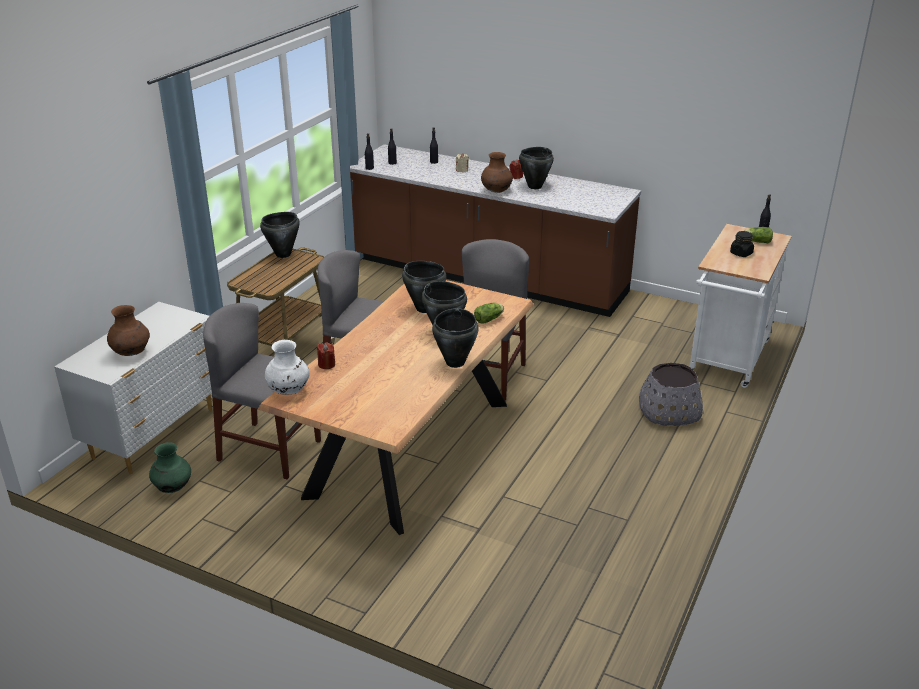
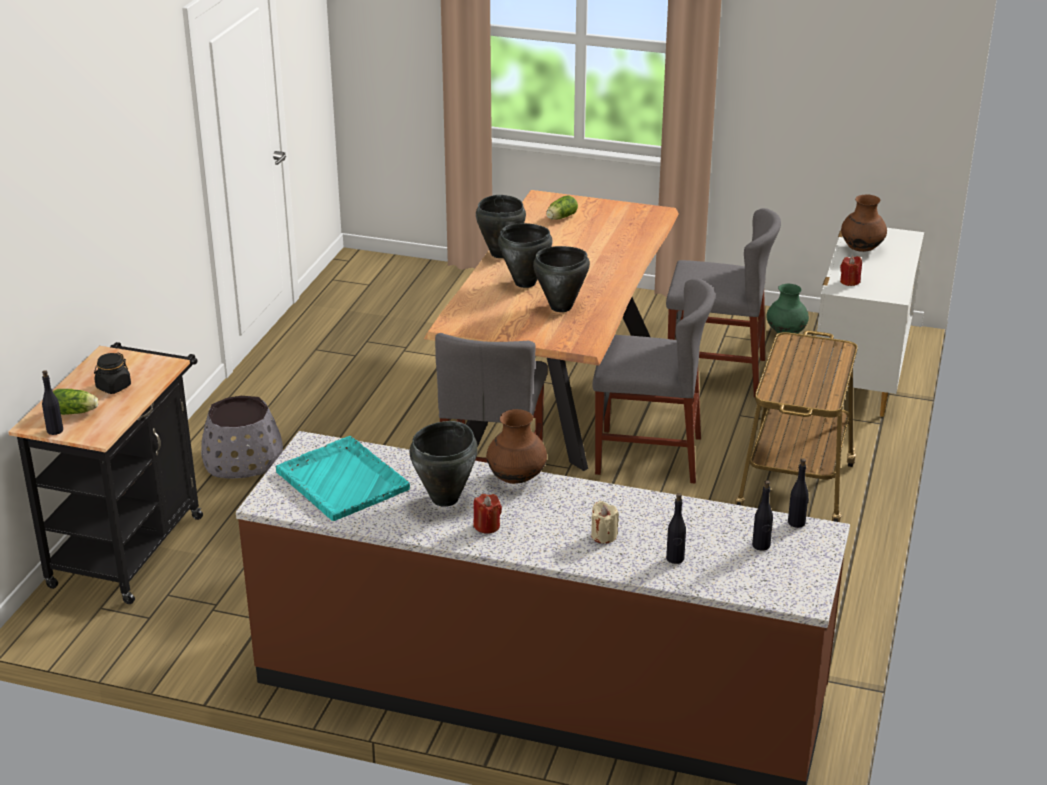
camera: 170 degrees right, 0 degrees up
(283, 254) = (822, 395): black cooking pot -> none
(288, 391) = (656, 217): white vase -> none
(326, 364) = (637, 241): red candle -> red candle (849, 282)
(490, 319) = (475, 301): lettuce -> lettuce (560, 218)
(588, 197) = (341, 480): none -> turquoise tray
(727, 361) = (131, 544): white cart -> black cart

